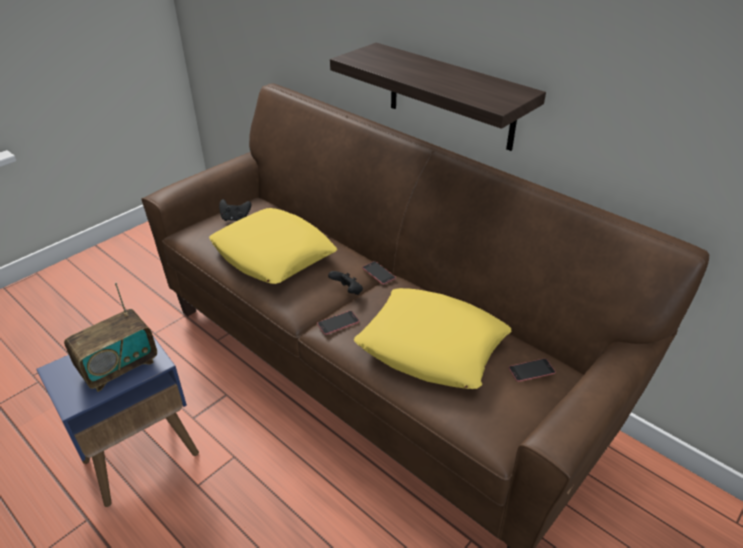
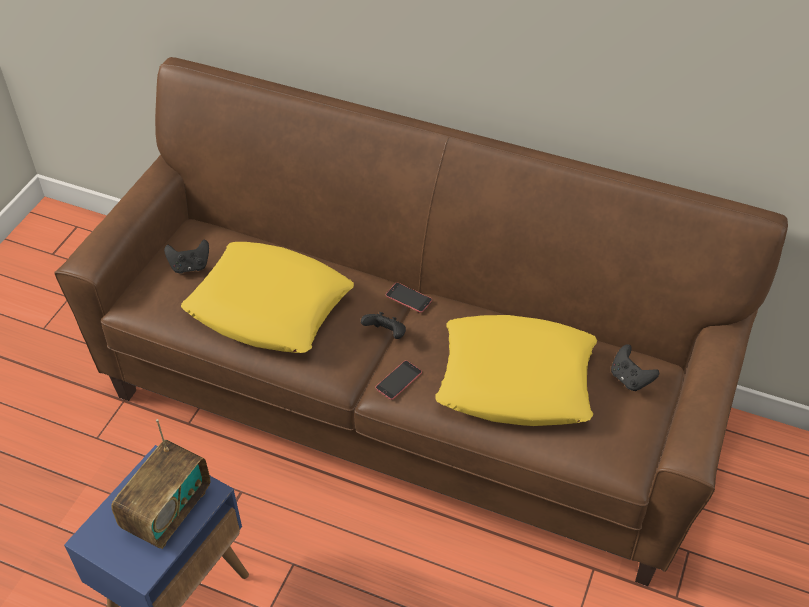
camera: 20 degrees left, 10 degrees up
(450, 97) = (461, 70): shelf -> none
(531, 370) = (630, 379): phone -> black game controller

